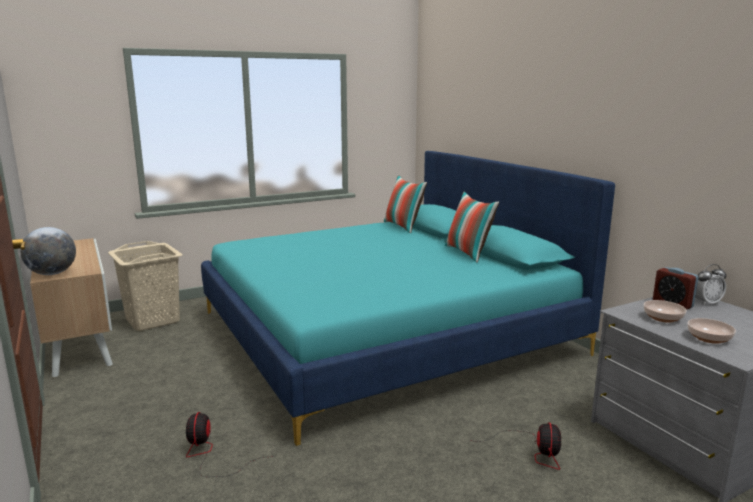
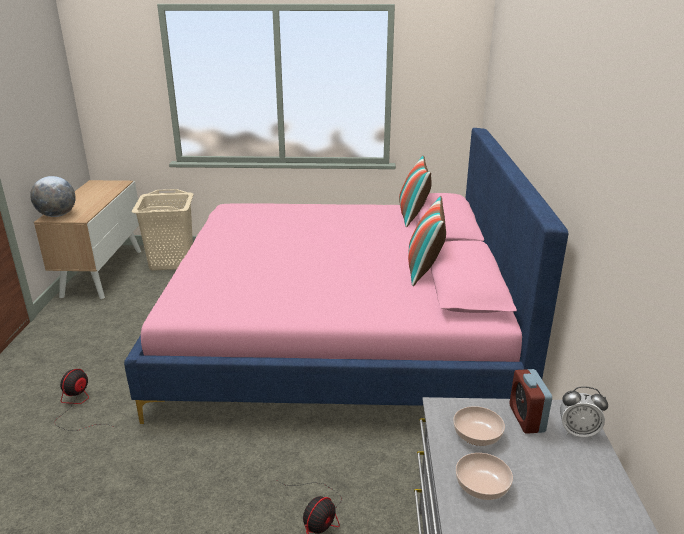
camera: 30 degrees right, 10 degrees up
(384, 332) = (339, 330): turquoise bed -> pink bed

